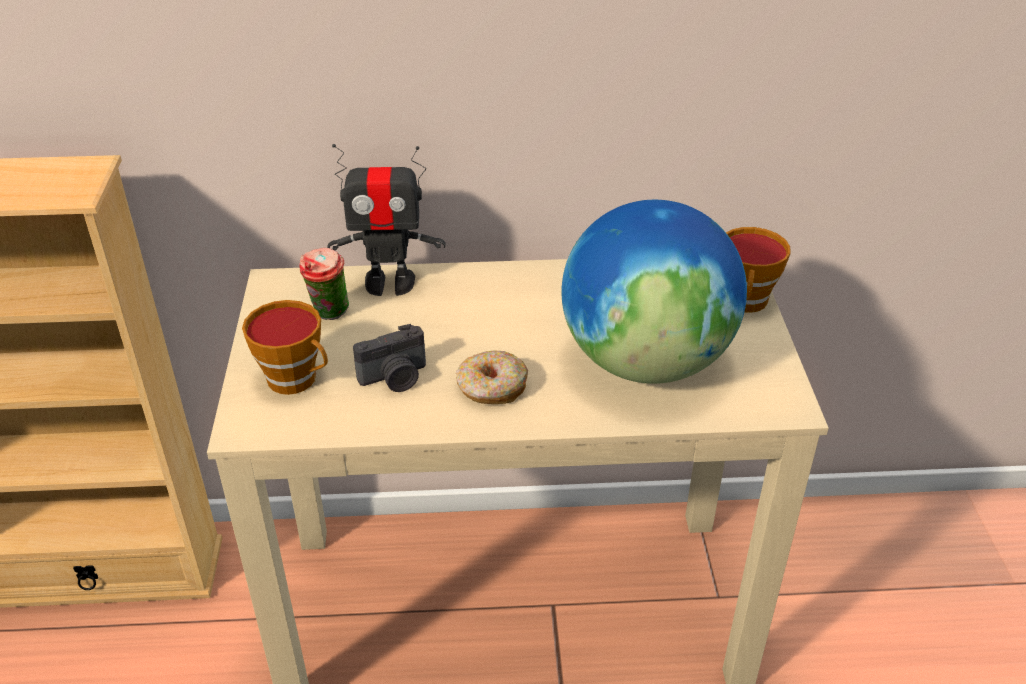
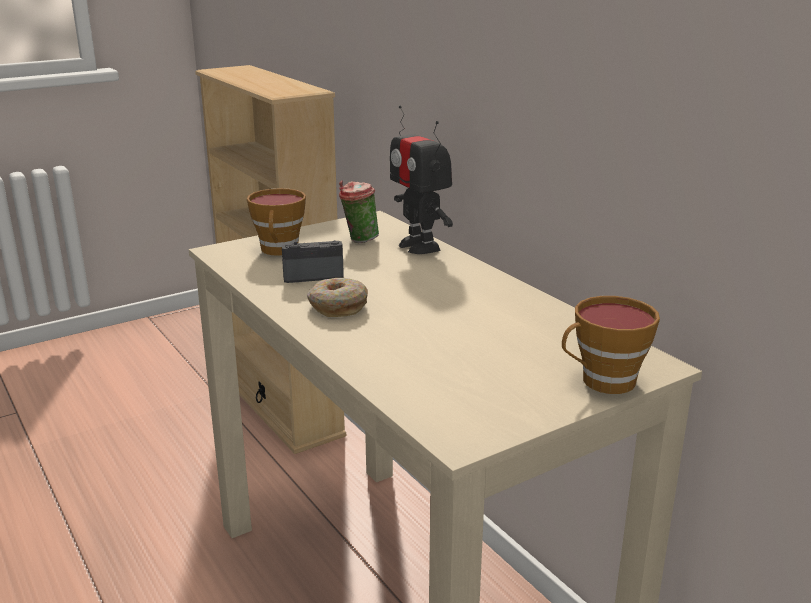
camera: 60 degrees right, 15 degrees down
(395, 378) = (312, 275): camera -> camera turned 135 degrees clockwise
(646, 361) = (444, 355): globe -> none

